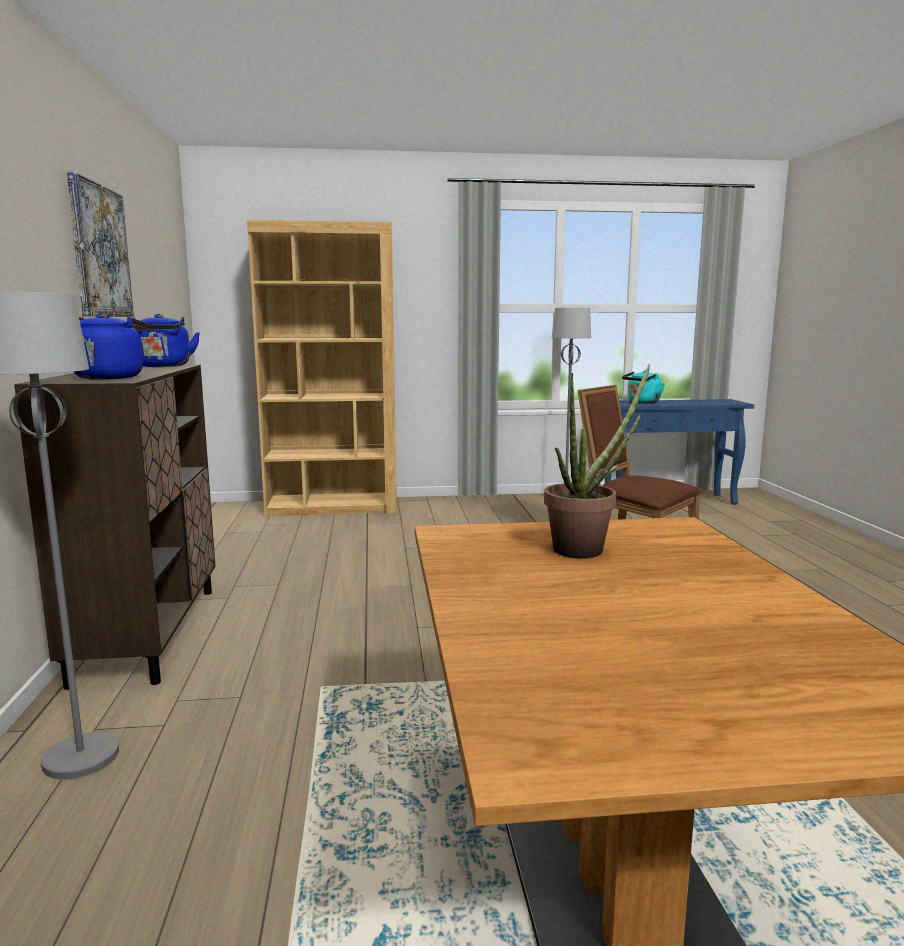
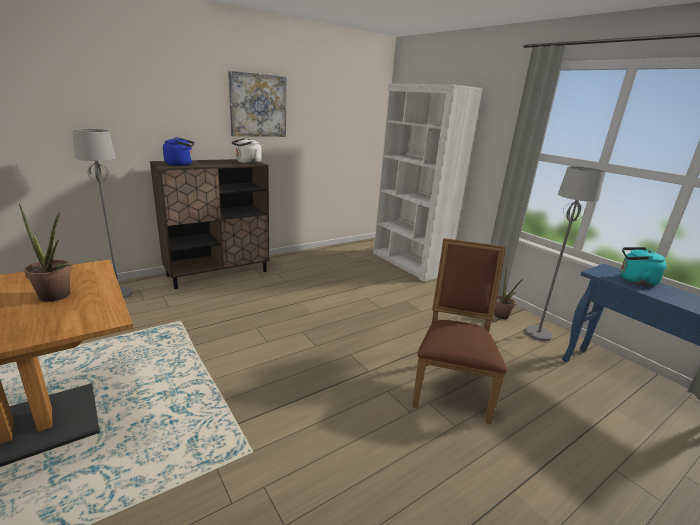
camera: 60 degrees right, 10 degrees up
(162, 366) = (247, 163): blue kettle -> white kettle
(333, 507) = (409, 263): brown bookcase -> white bookcase
(521, 505) = (502, 317): none -> potted plant

